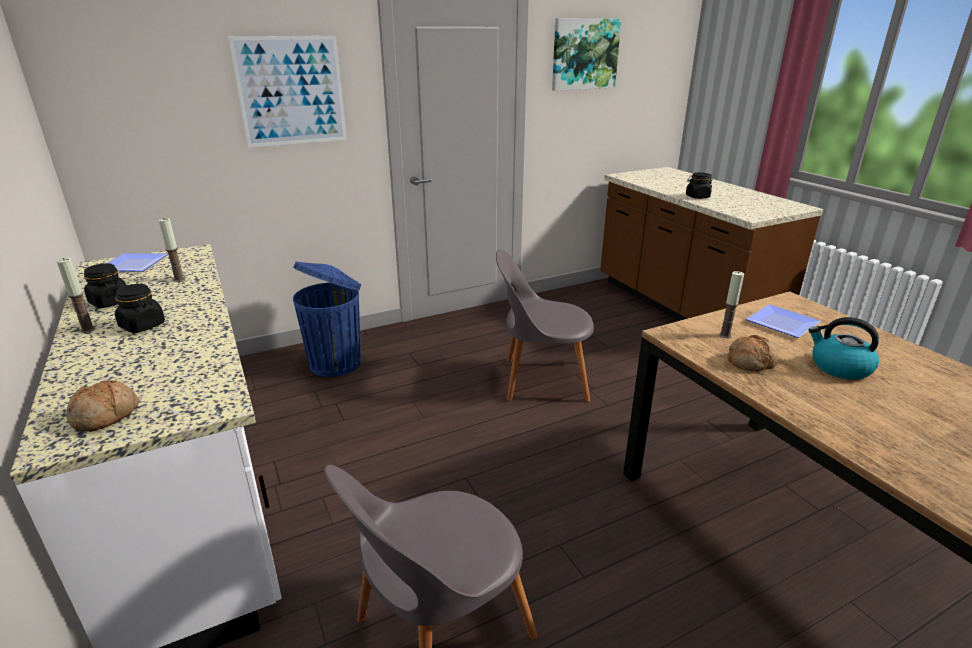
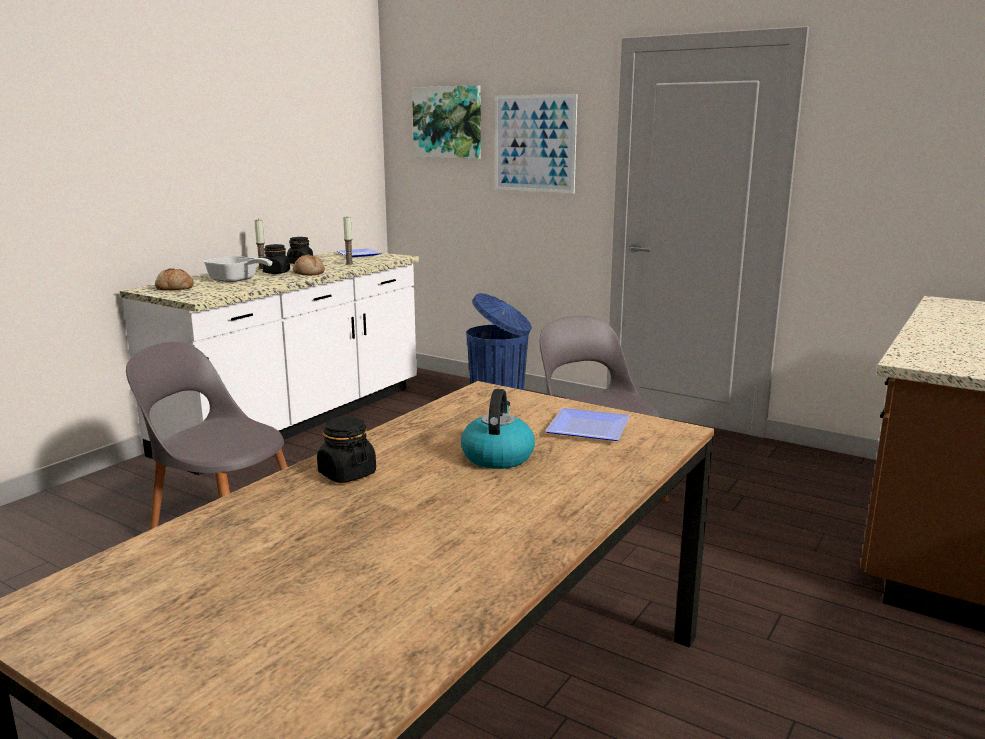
camera: 60 degrees right, 10 degrees down
(141, 359) = (236, 280): none -> frying pan
(584, 54) = (900, 114): picture -> picture (448, 122)
(697, 197) = (937, 334): black jar -> black jar (347, 474)
(725, 335) = (512, 408): candle -> none
(750, 361) = (460, 420): bread -> bread (309, 273)

